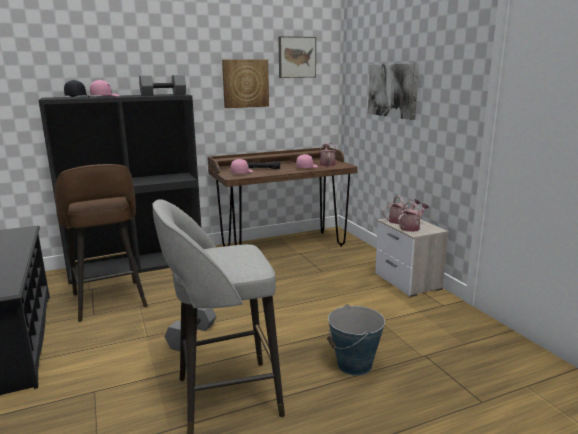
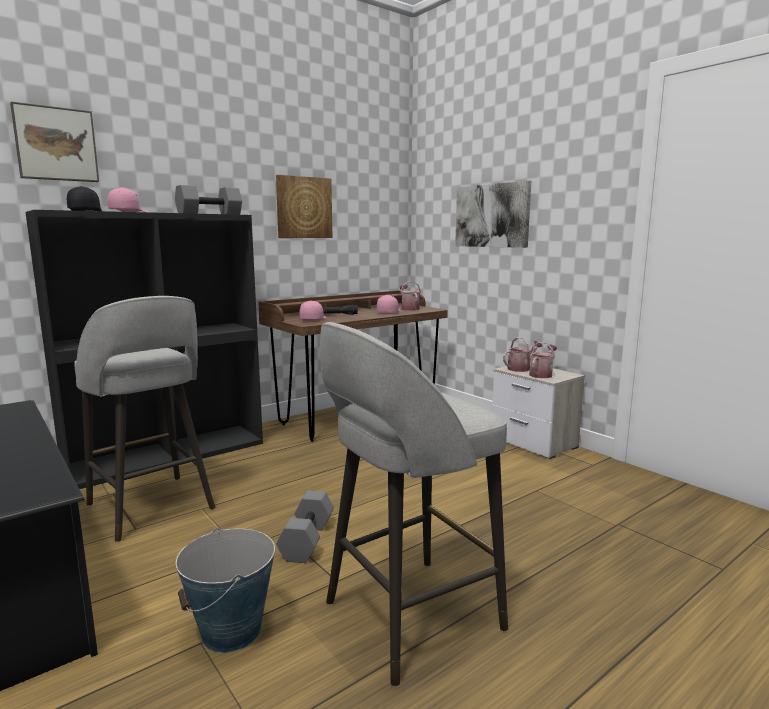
camera: 15 degrees left, 5 degrees down
(109, 301) = (152, 508): brown stool -> grey stool
(296, 57) = (362, 178): picture -> picture (56, 144)
(354, 365) = (546, 547): bucket -> bucket (231, 631)

